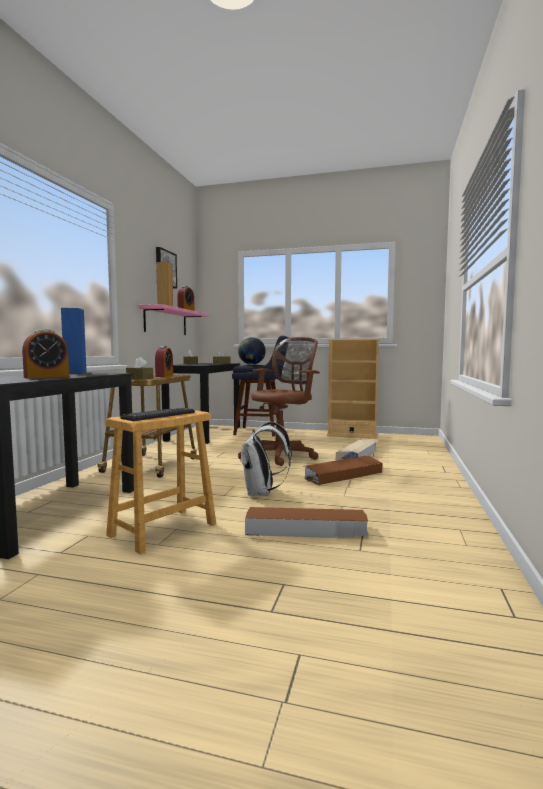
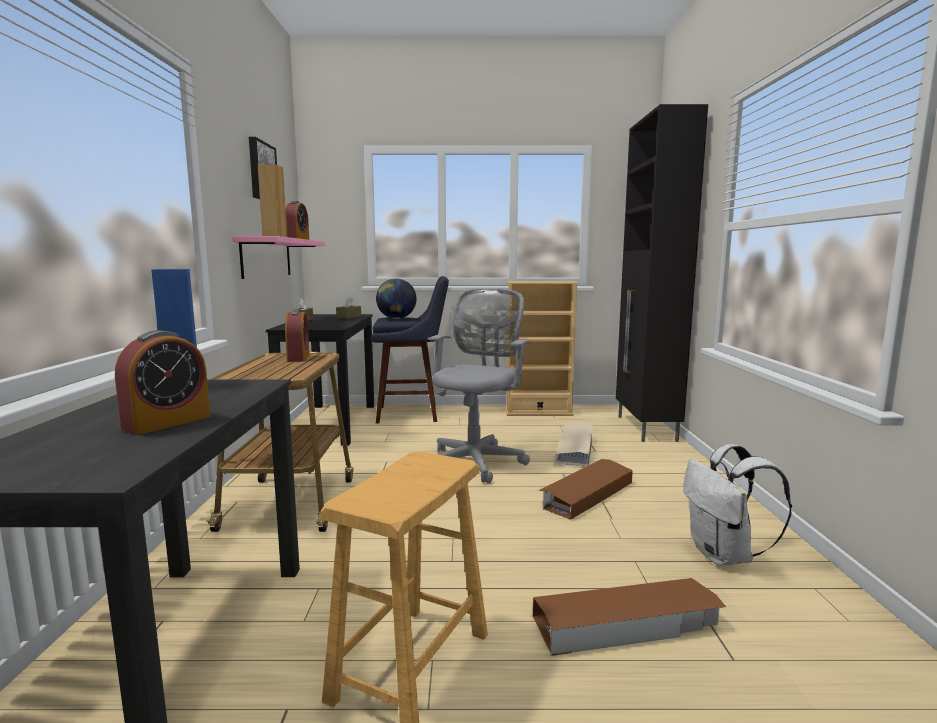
camera: 15 degrees left, 5 degrees up
(139, 378) = (277, 374): brown tissue box -> none
(159, 415) = (410, 485): keyboard -> none
(262, 493) = (505, 548): white backpack -> white backpack (724, 556)
(282, 456) = (476, 462): brown office chair -> grey office chair
(426, 448) = (646, 428): none -> black cabinet

